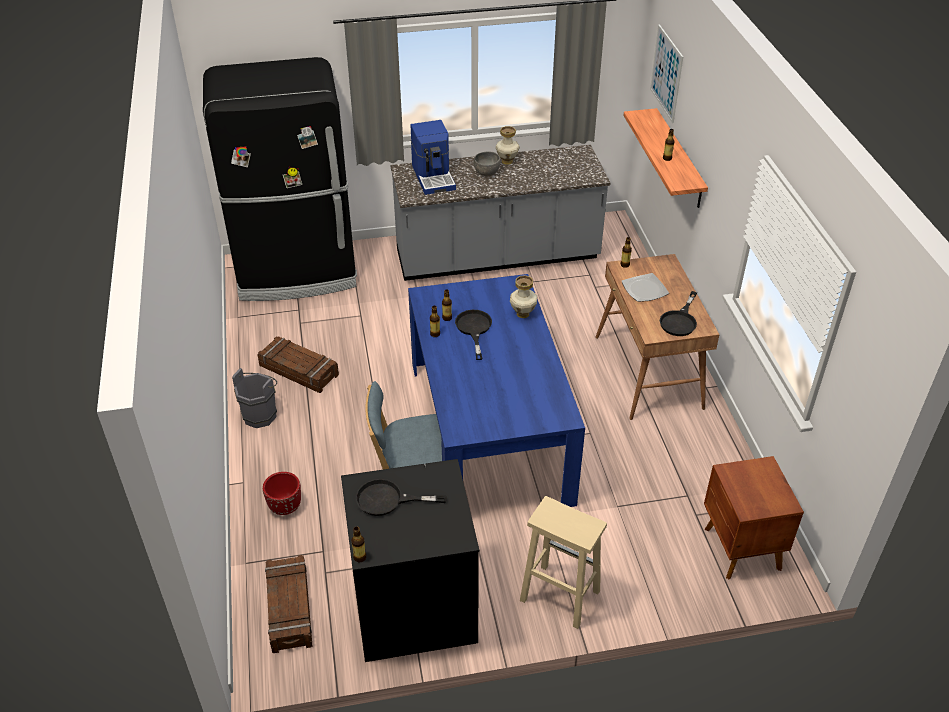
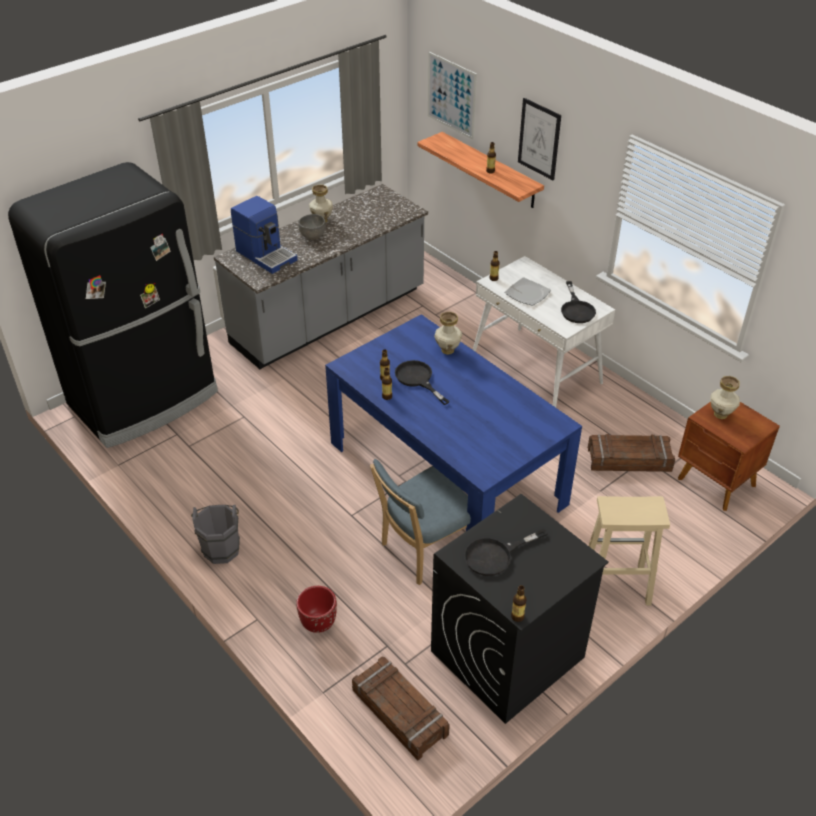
camera: 30 degrees left, 0 degrees up
(299, 370) = (225, 490): crate -> crate (629, 459)
(648, 372) = (536, 370): brown desk -> white desk
(711, 138) = (539, 139): none -> picture
(748, 475) = (720, 414): none -> vase

